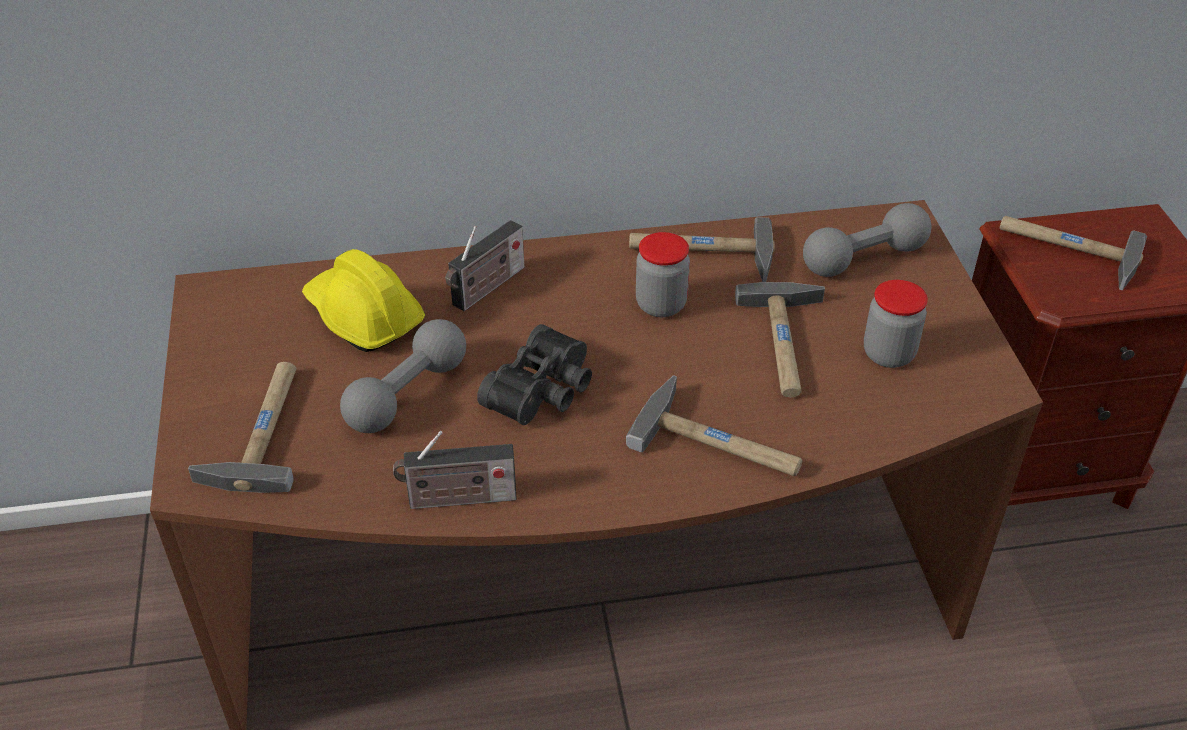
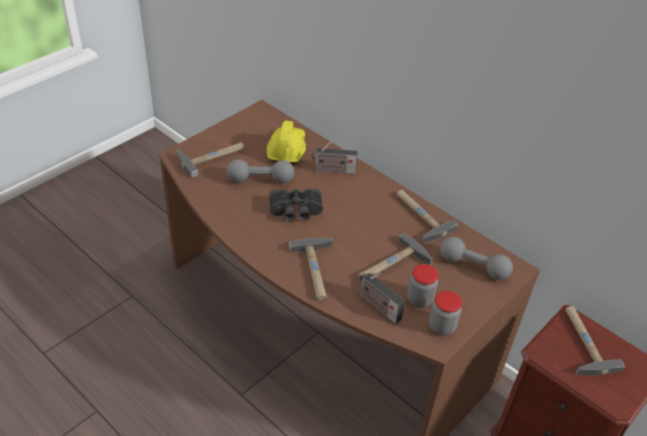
camera: 50 degrees right, 0 degrees up
(457, 499) = (224, 217): radio -> radio (378, 306)
(661, 305) = (375, 219): jar -> jar (441, 326)

